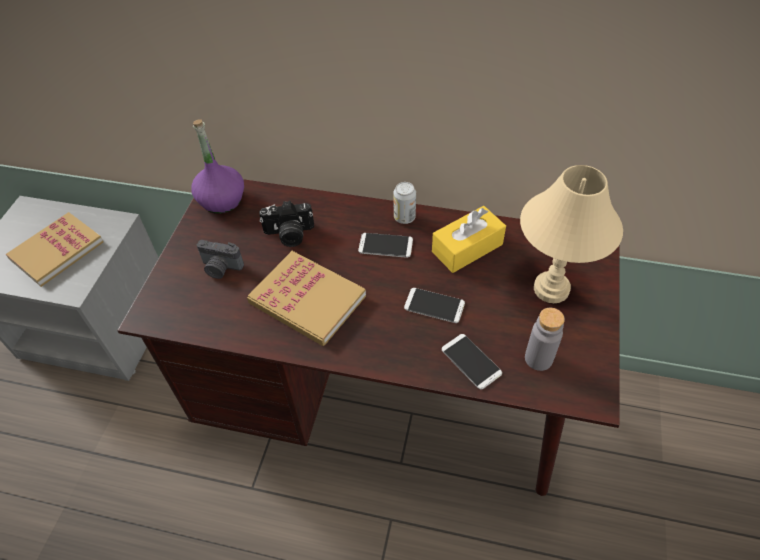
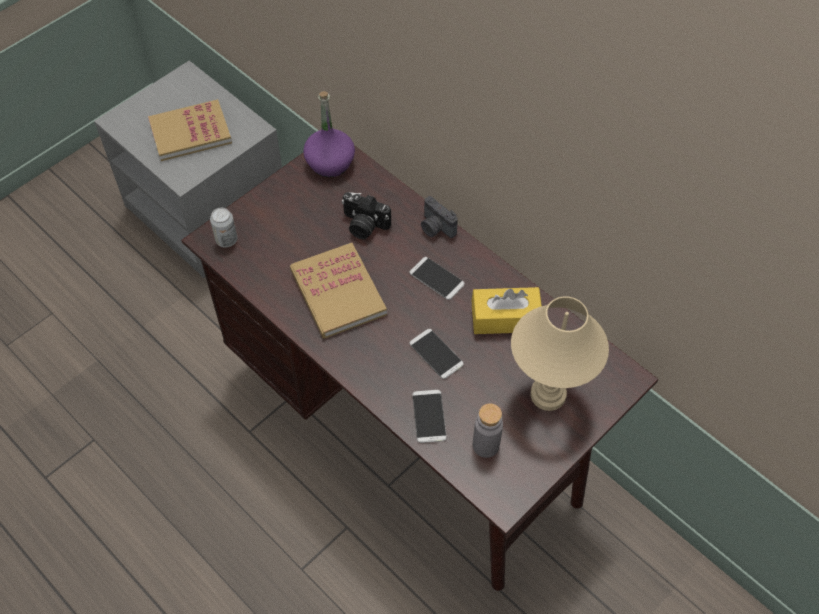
camera: 30 degrees right, 5 degrees up
(220, 268) = (289, 227): camera -> camera (435, 228)
(404, 217) = (473, 260): can -> can (226, 240)

